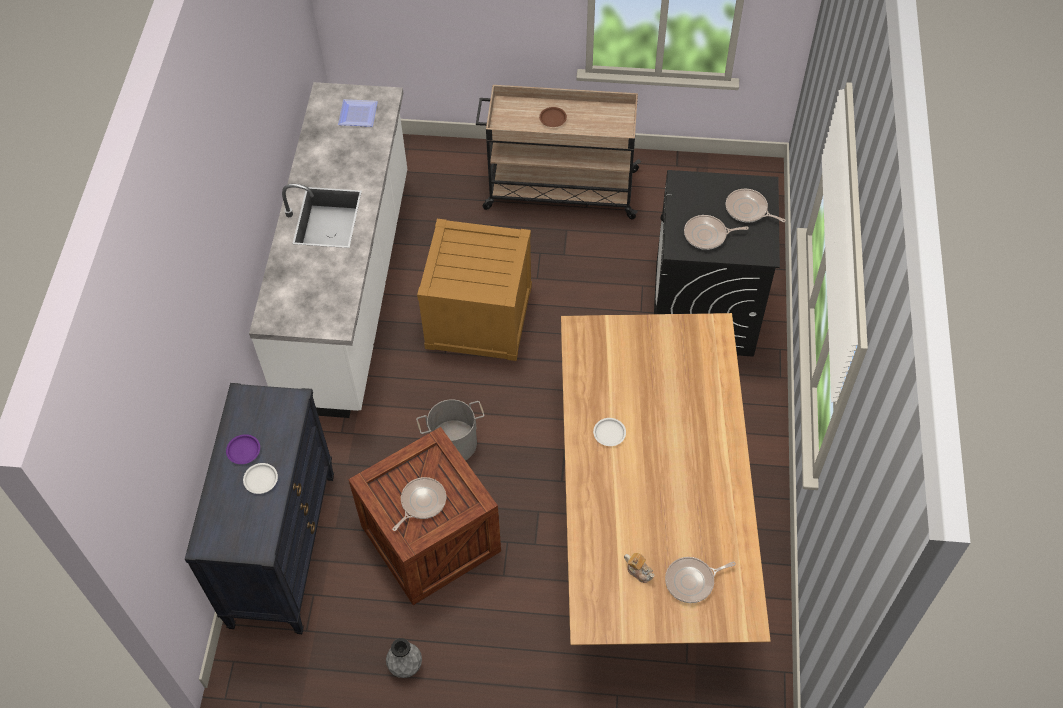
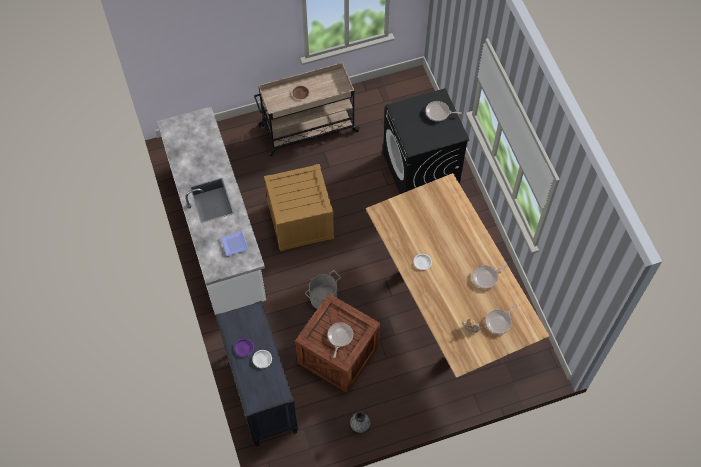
camera: 25 degrees left, 5 degrees up
(357, 113) = (193, 131): plate -> plate (233, 243)
(707, 235) = (424, 135): frying pan -> frying pan (486, 277)

